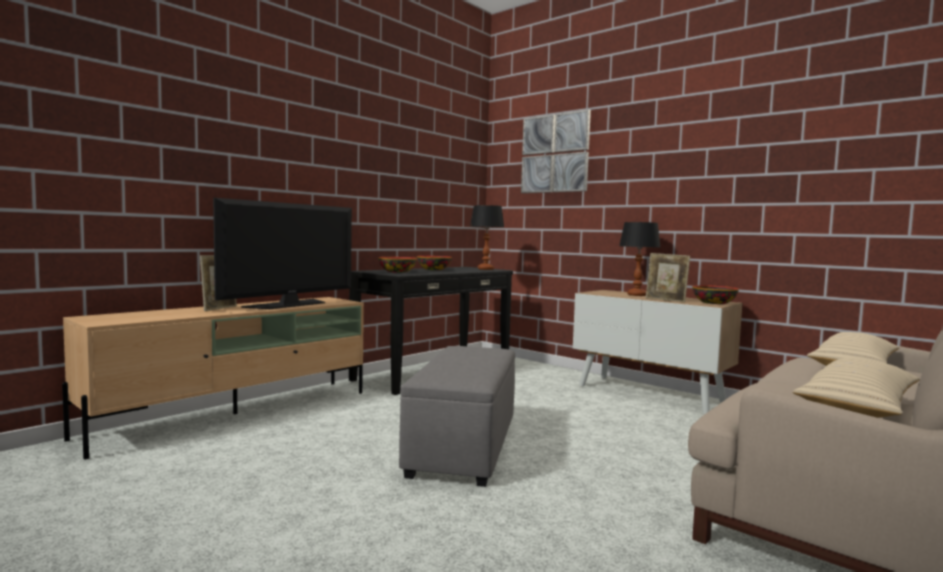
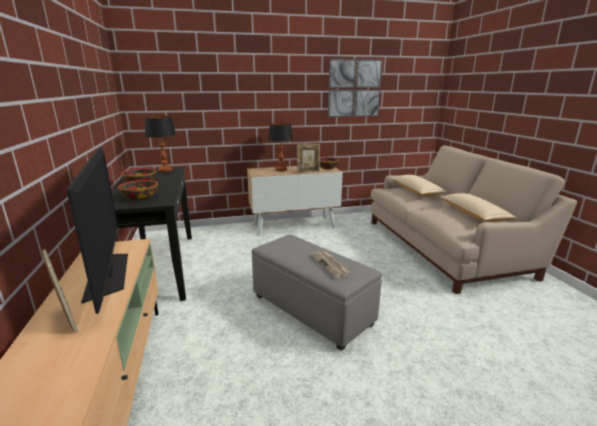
camera: 55 degrees left, 15 degrees up
(458, 368) = (330, 265): none -> newspaper
(555, 153) = (191, 67): picture -> picture (354, 88)

